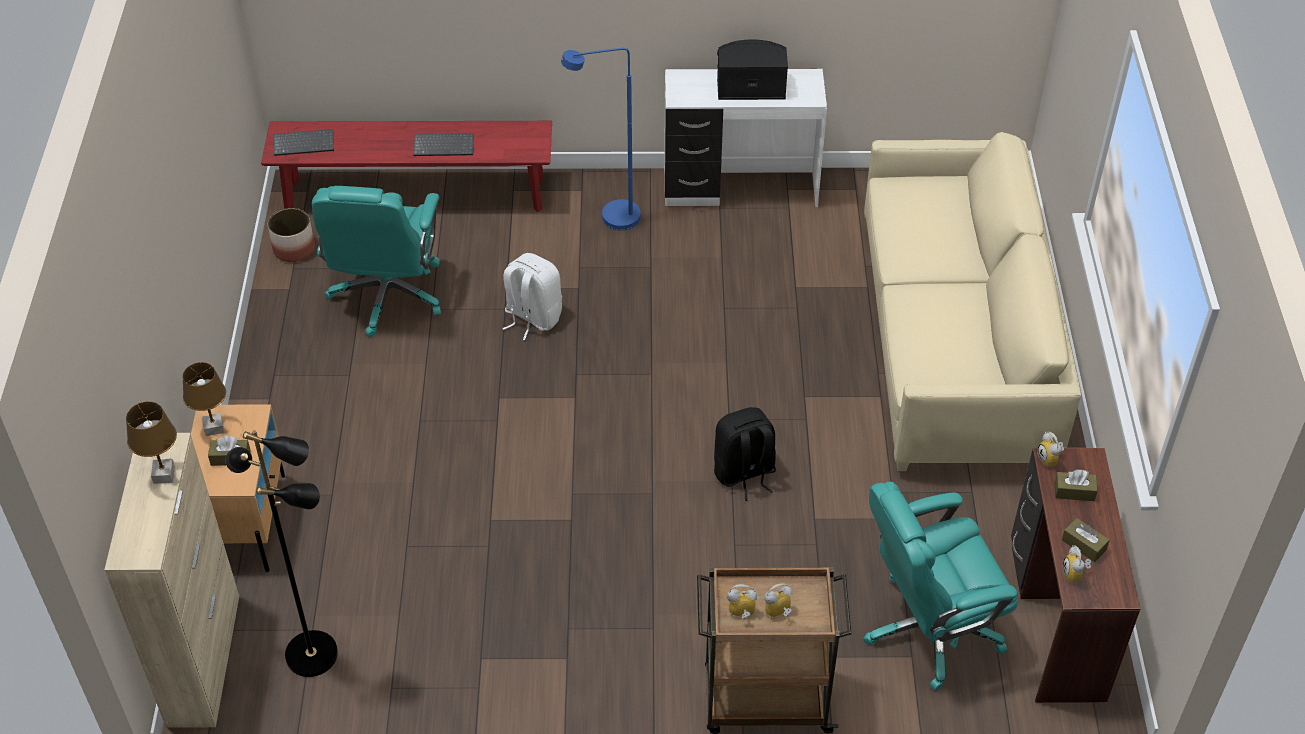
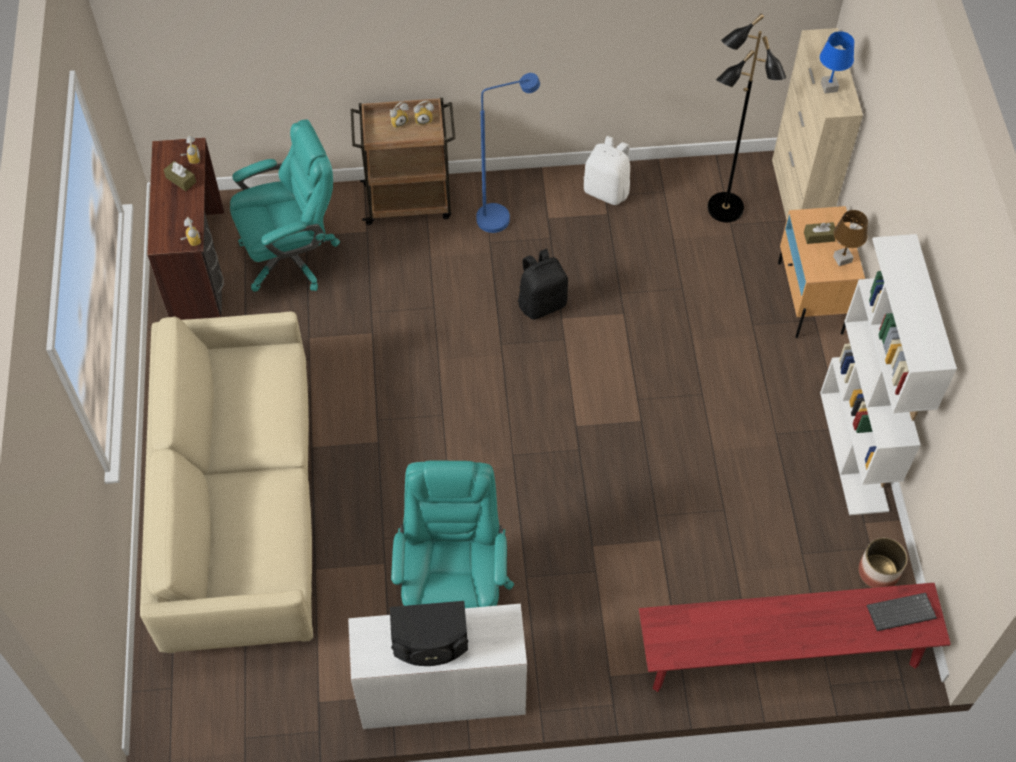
camera: 175 degrees right, 10 degrees up
(164, 475) = (828, 87): brown table lamp -> blue table lamp
(269, 352) = (854, 451): none -> white bookcase
(387, 295) = (769, 522): turquoise office chair -> turquoise office chair (453, 592)
(444, 145) = (753, 622): keyboard -> none
(532, 317) = (629, 507): white backpack -> white backpack (607, 191)
(610, 220) = (573, 636): blue floor lamp -> blue floor lamp (502, 216)
(744, 473) = (428, 366): black backpack -> black backpack (542, 303)
(1074, 491) = (179, 218): brown tissue box -> none

